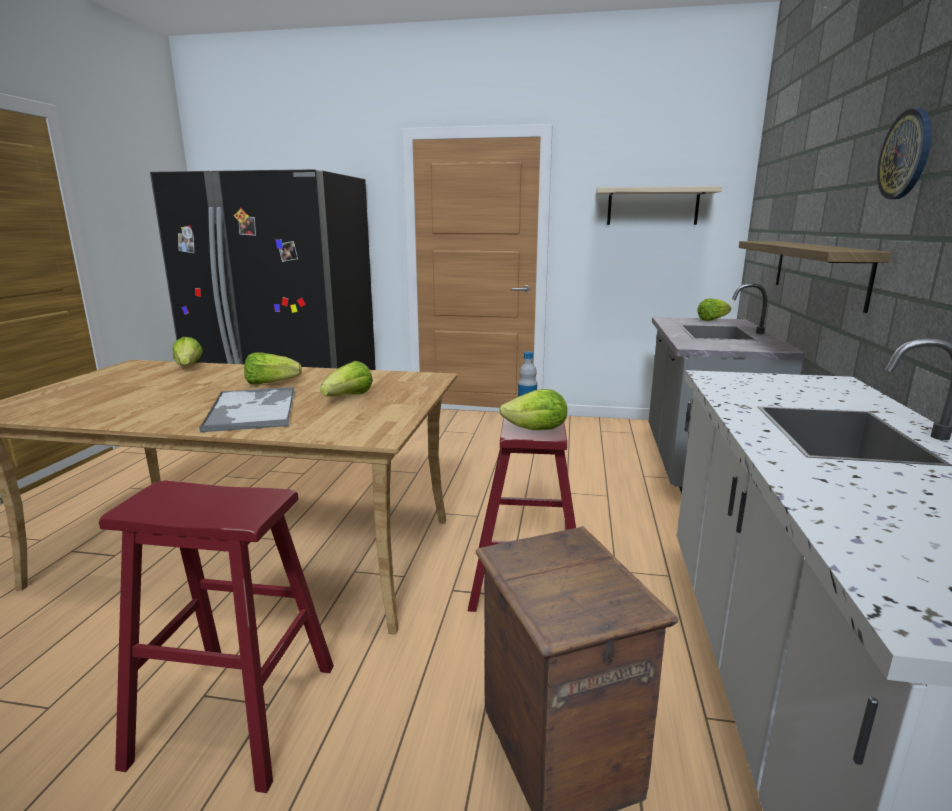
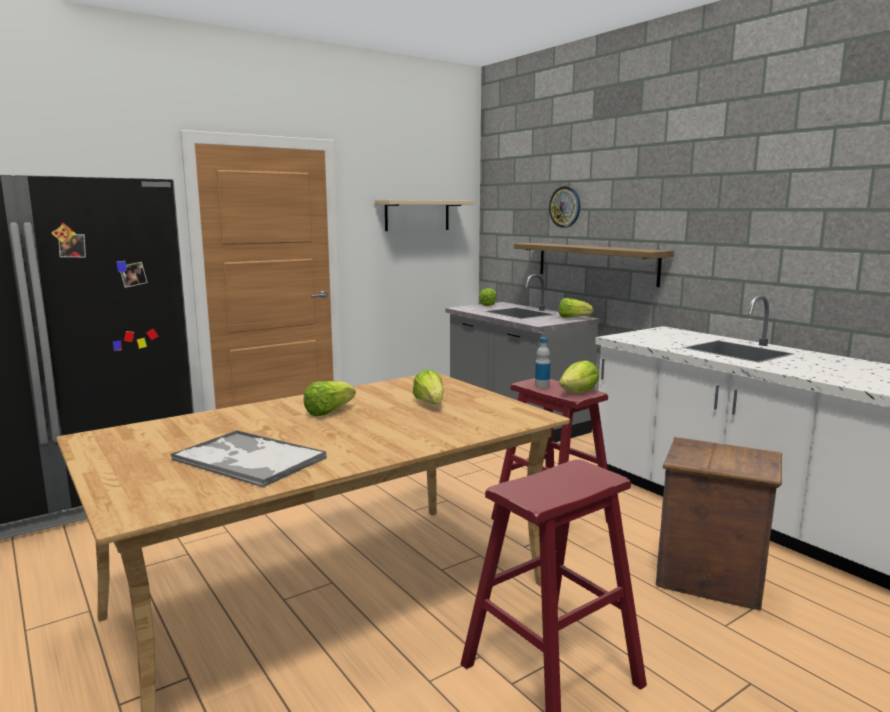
camera: 45 degrees left, 5 degrees down
(188, 367) = (176, 423): lettuce -> lettuce (573, 318)
(252, 410) = (398, 430): tray -> tray (248, 459)
(906, 155) = (672, 196): wall clock -> wall clock (565, 207)

